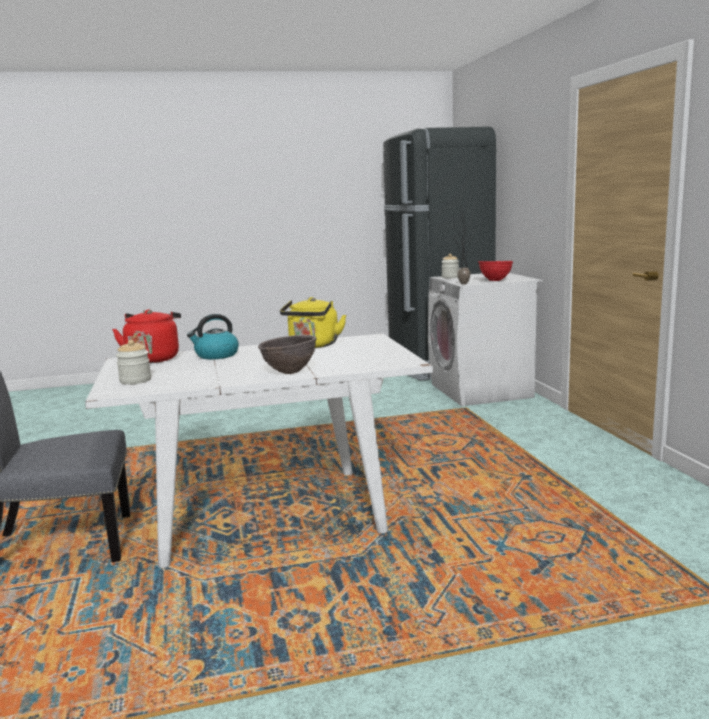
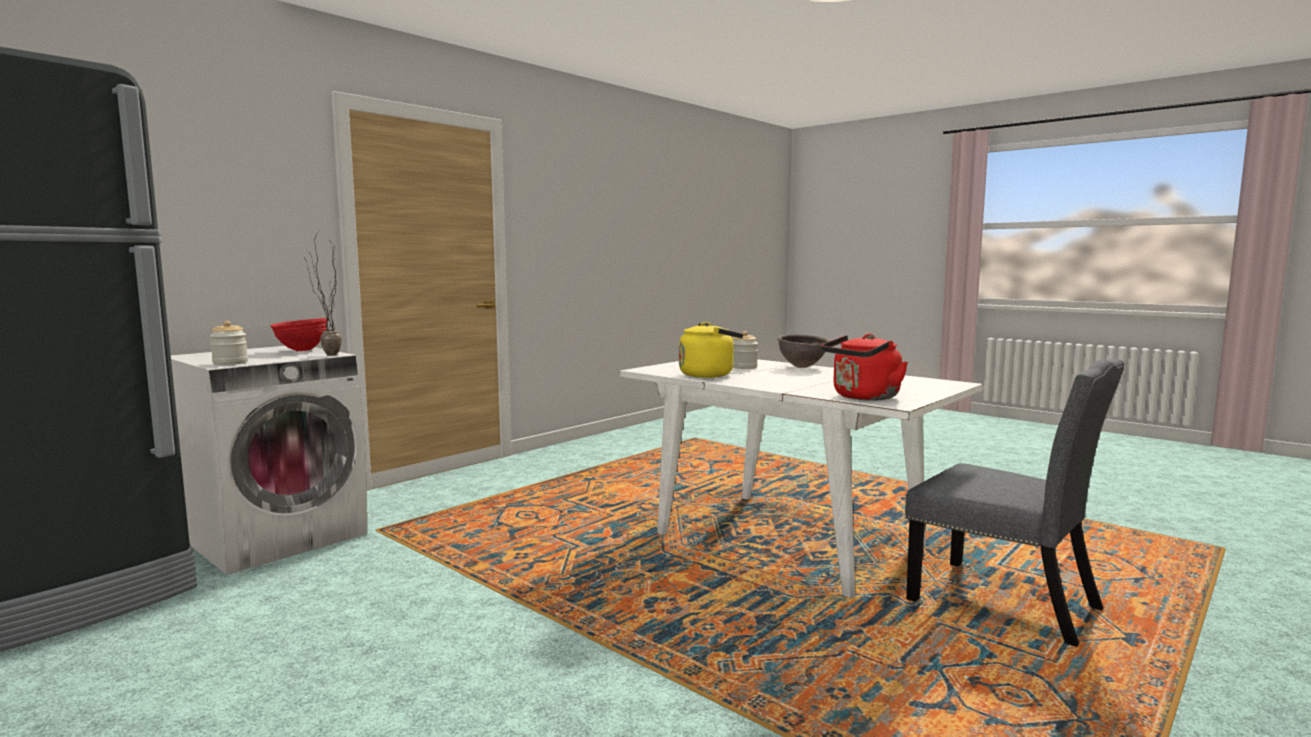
camera: 125 degrees left, 5 degrees down
(135, 380) = (920, 385): jar -> jar (743, 367)
(216, 355) = (803, 386): kettle -> none

